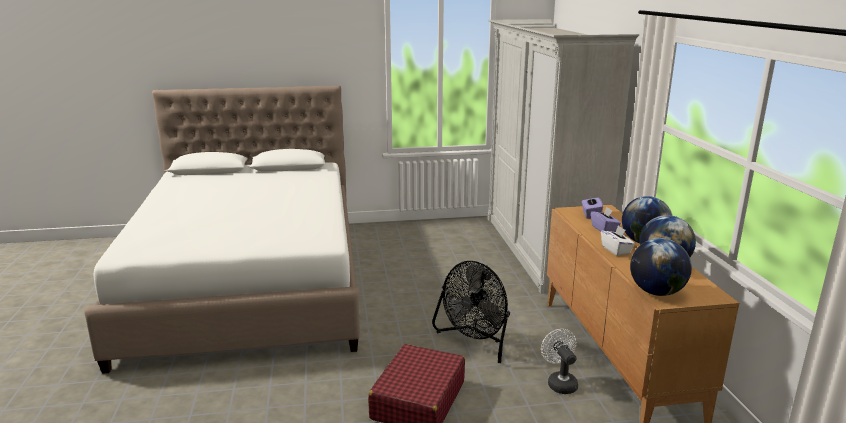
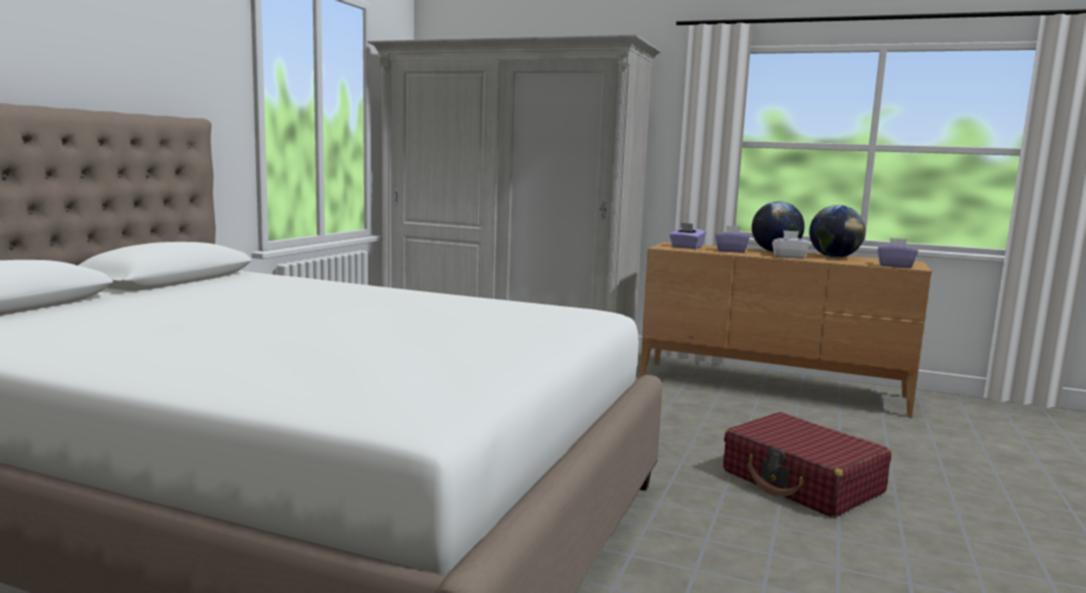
camera: 60 degrees left, 10 degrees down
(475, 339) = (681, 422): black fan -> none
(559, 382) = (803, 416): white fan -> none
(656, 292) = (895, 266): globe -> purple tissue box

